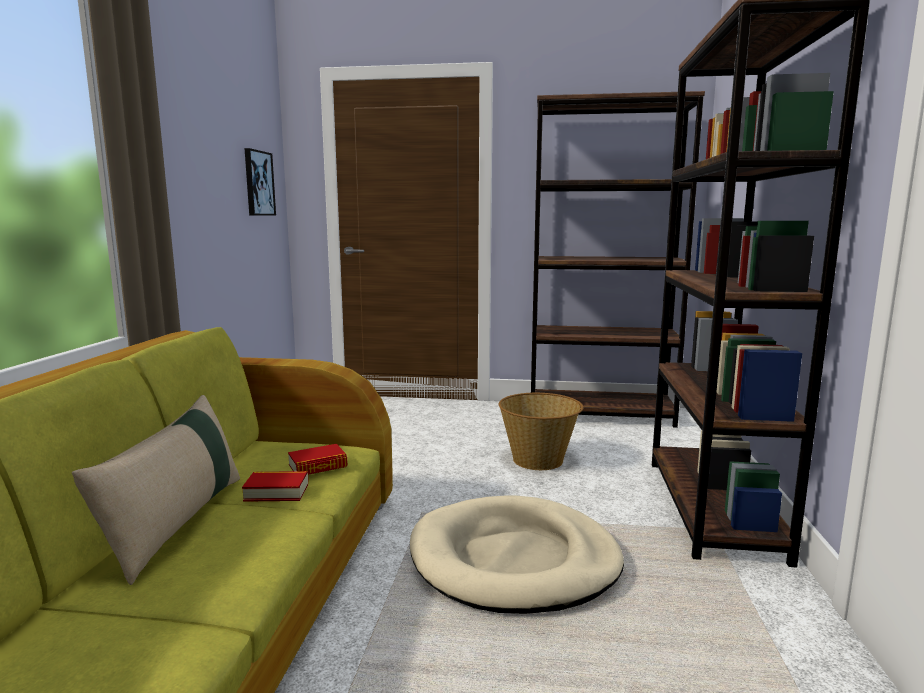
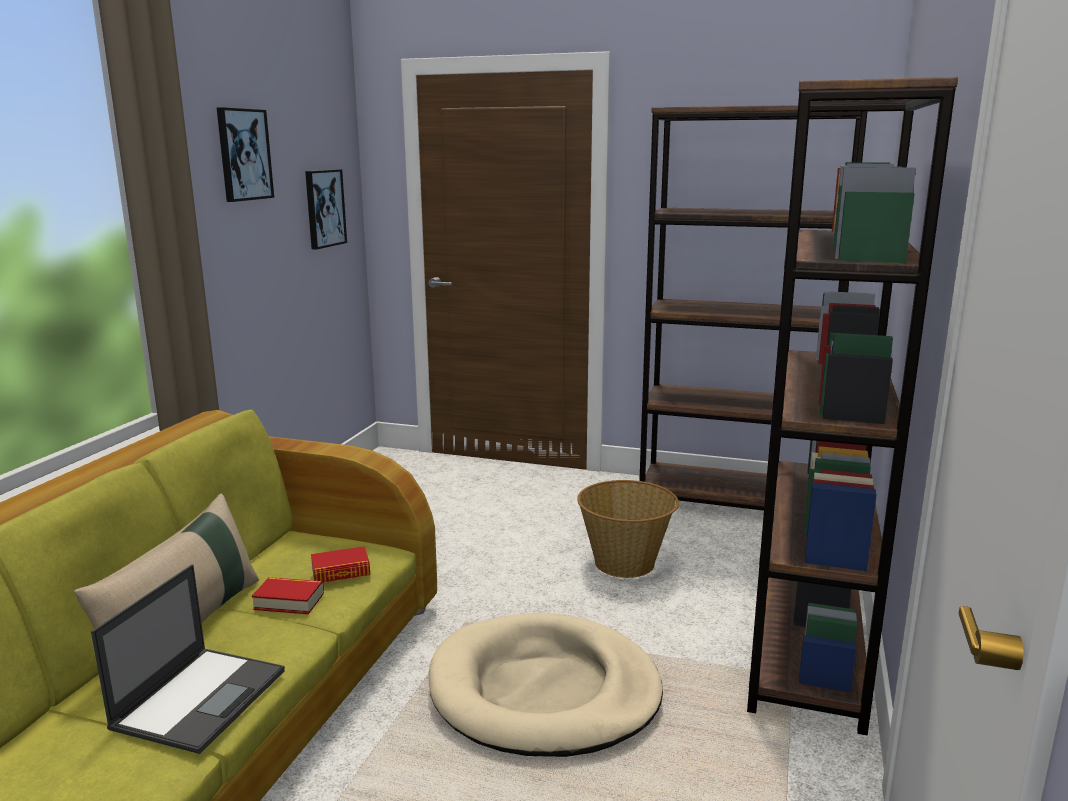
camera: 10 degrees right, 5 degrees up
(197, 120) = (243, 154): none -> picture
(214, 578) = (201, 697): none -> laptop

